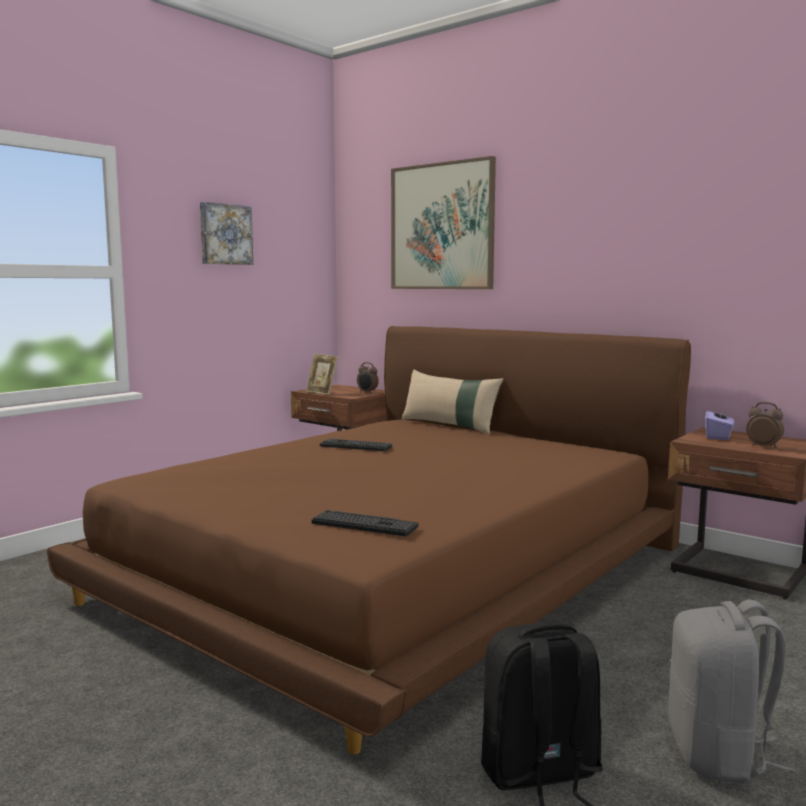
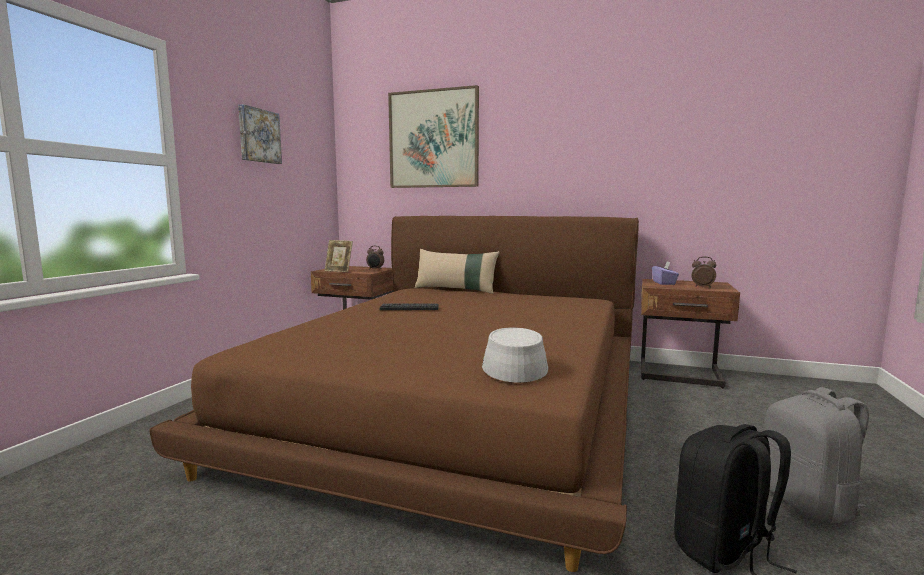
camera: 20 degrees left, 0 degrees up
(364, 524) = (513, 365): keyboard -> grey hat

